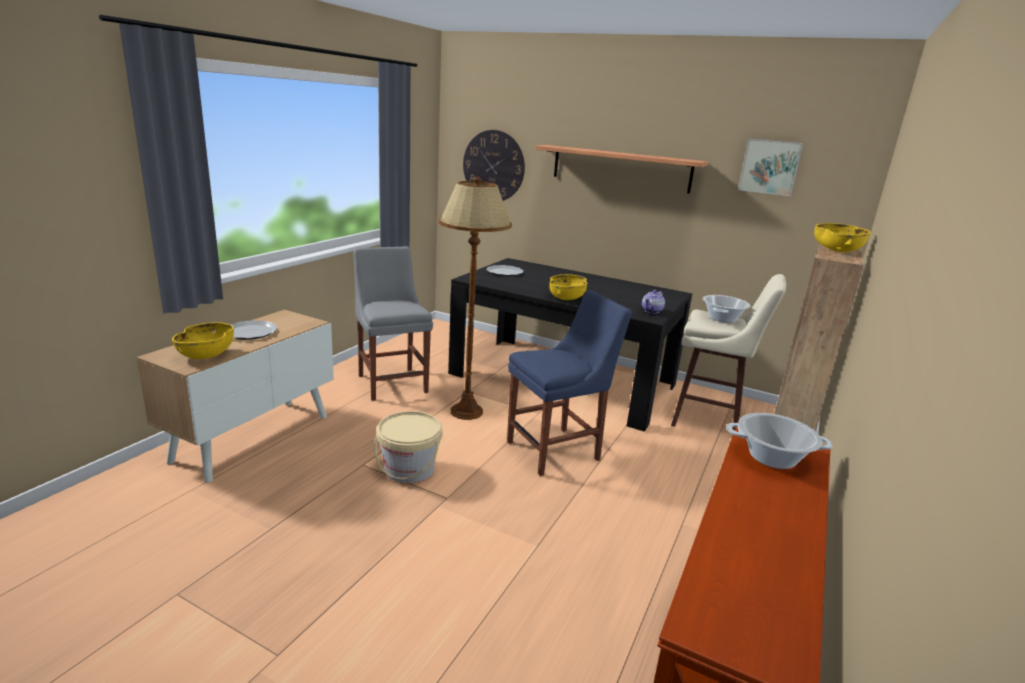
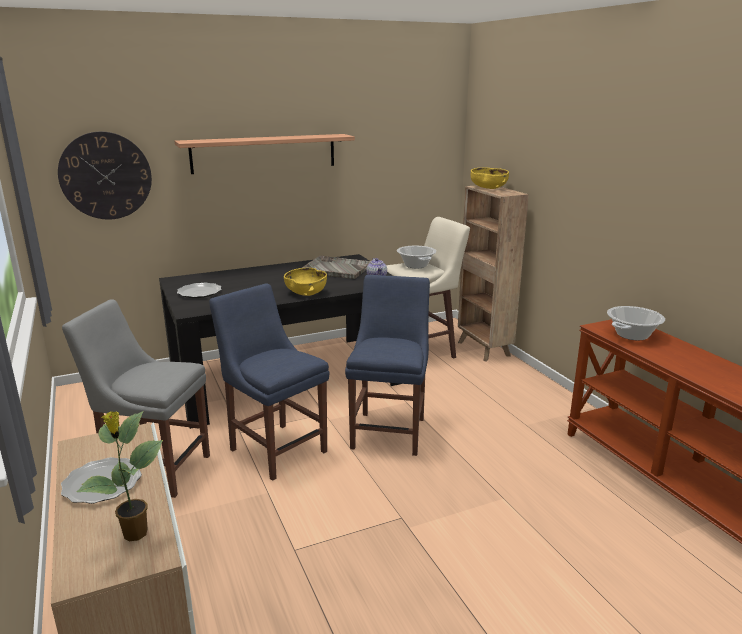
camera: 50 degrees left, 0 degrees up
(207, 355) = (135, 534): yellow bowl -> potted plant
(409, 469) = (335, 522): beige bucket -> none
(467, 412) = (275, 448): brown floor lamp -> blue chair
(638, 294) = (336, 269): none -> grey tray
(770, 167) = (392, 131): picture -> none

